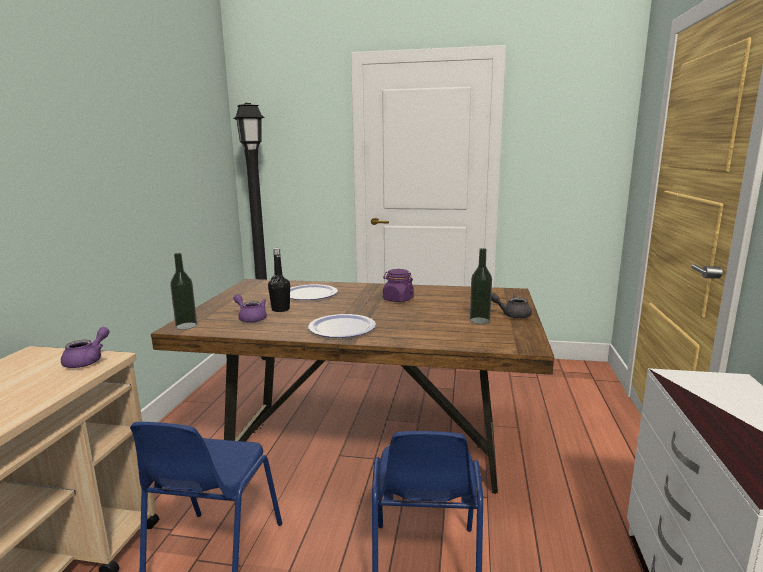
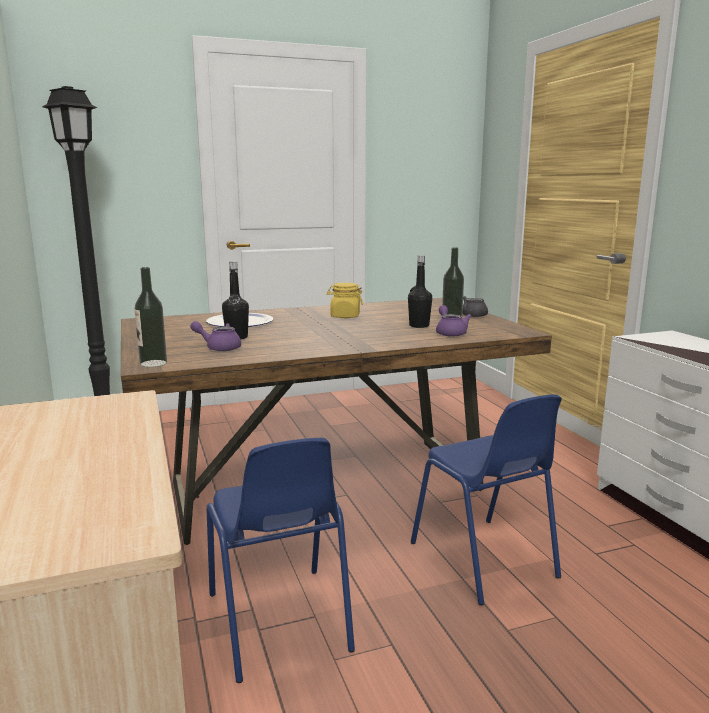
camera: 30 degrees left, 0 degrees up
(88, 361) = (109, 405): purple teapot -> purple teapot (450, 333)
(342, 328) = (338, 342): plate -> none
(398, 299) = (345, 316): purple jar -> yellow jar
(441, 320) = (419, 326): none -> black bottle

